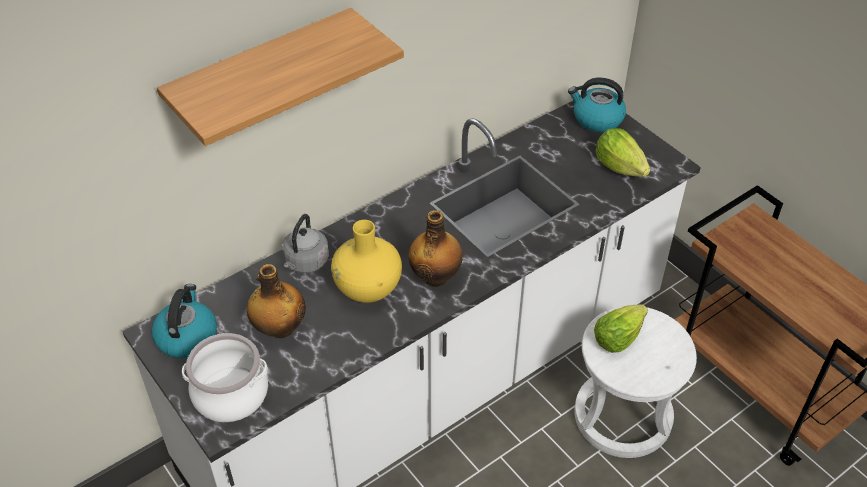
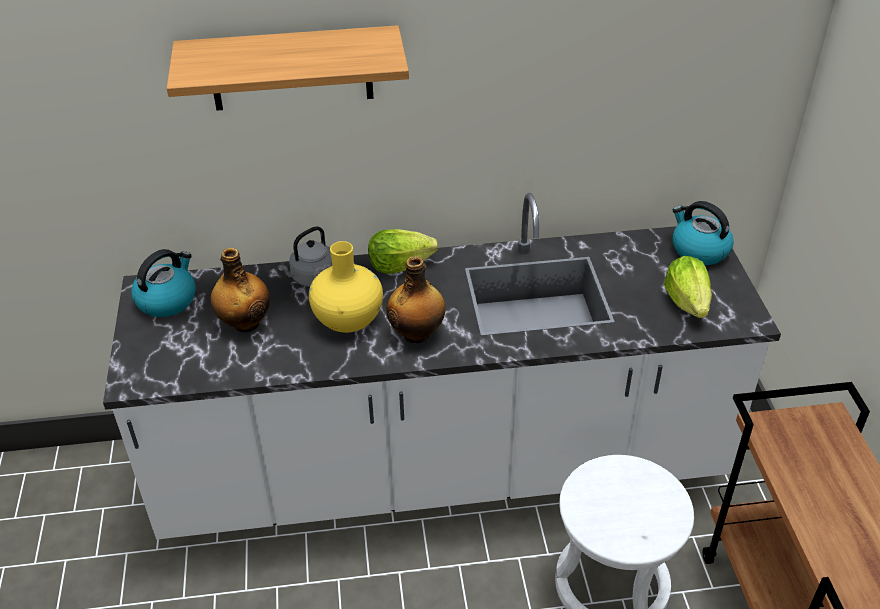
camera: 30 degrees right, 5 degrees down
(231, 393) = (162, 359): cooking pot -> none
(617, 338) = (610, 485): lettuce -> lettuce (399, 265)

